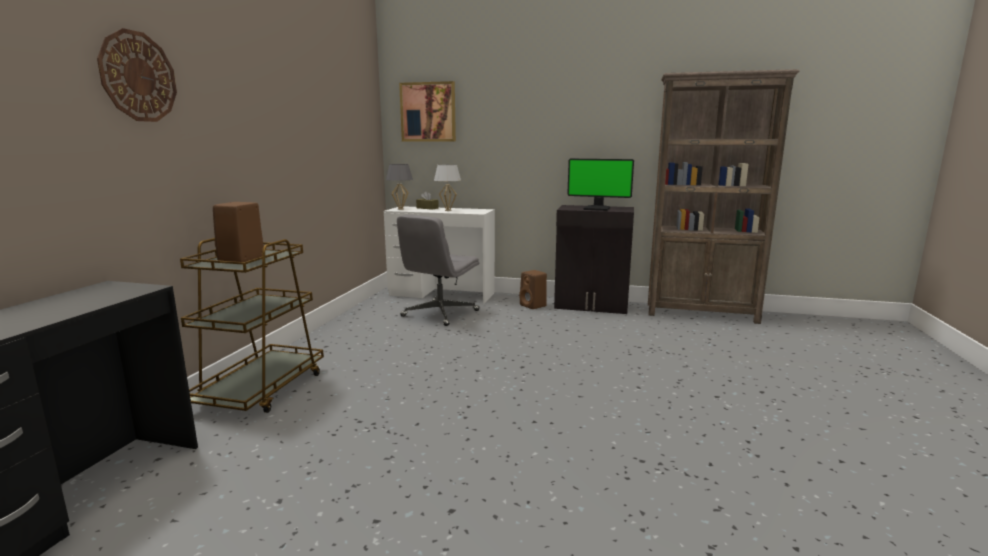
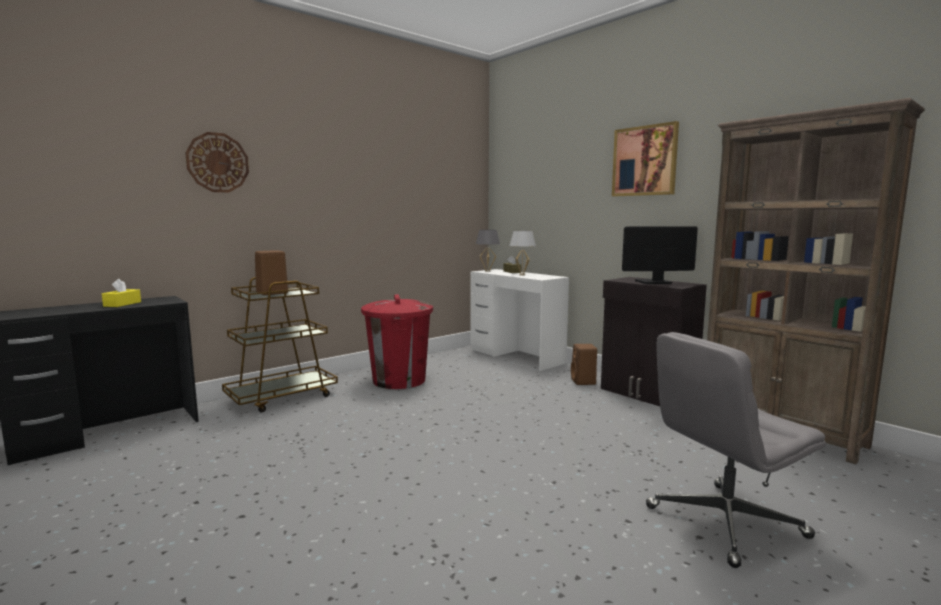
camera: 35 degrees right, 5 degrees down
(70, 304) = (122, 304): none -> yellow tissue box
(368, 340) = (399, 380): none -> red trash can
(428, 112) = (521, 182): picture -> picture (644, 161)
(440, 314) = (486, 372): grey office chair -> grey office chair (724, 523)
(597, 208) = (653, 282): monitor -> monitor turned 120 degrees clockwise

